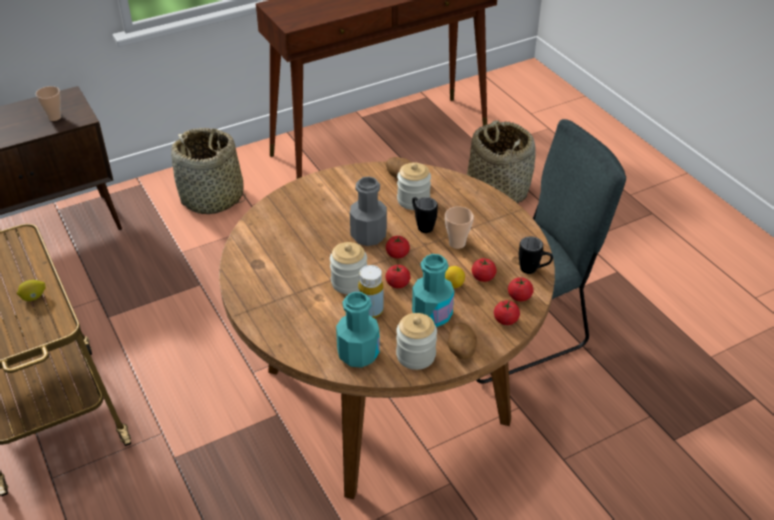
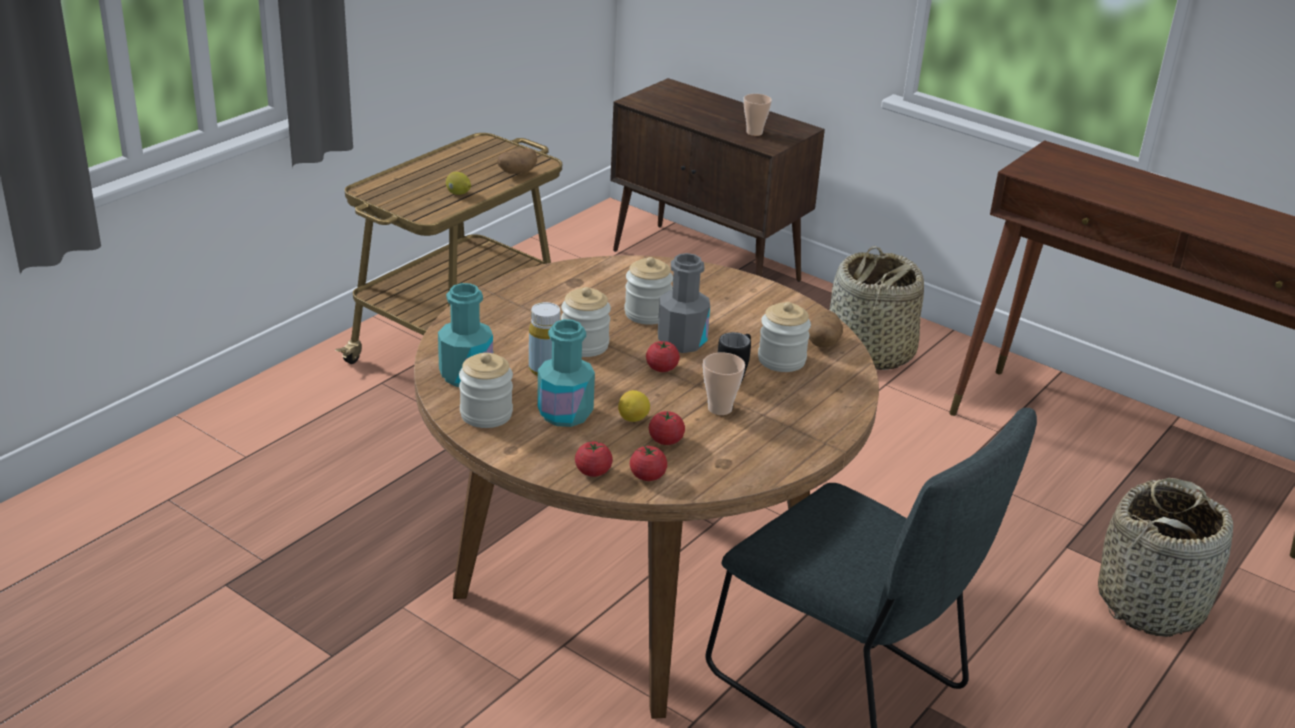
camera: 65 degrees right, 10 degrees down
(323, 241) = (647, 313): none -> jar
(397, 284) = (606, 378): tomato -> none
(461, 351) = (513, 446): potato -> potato (517, 172)
(533, 270) = (712, 480): black mug -> none

